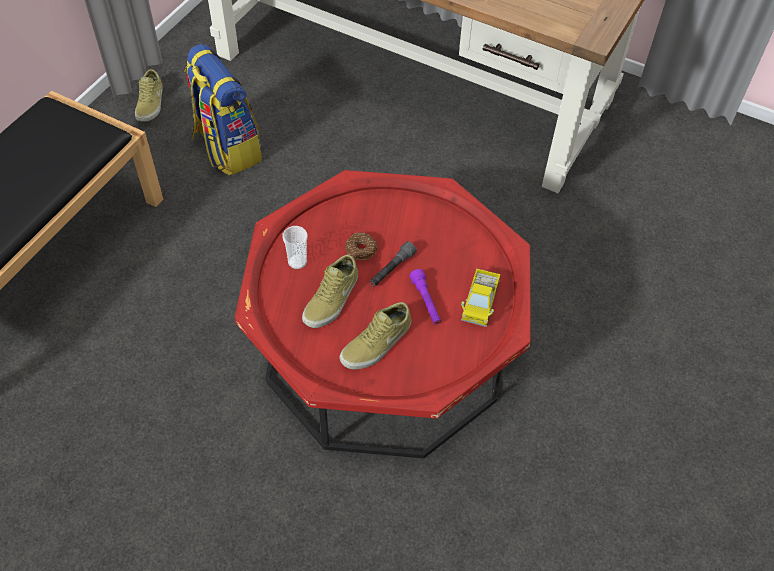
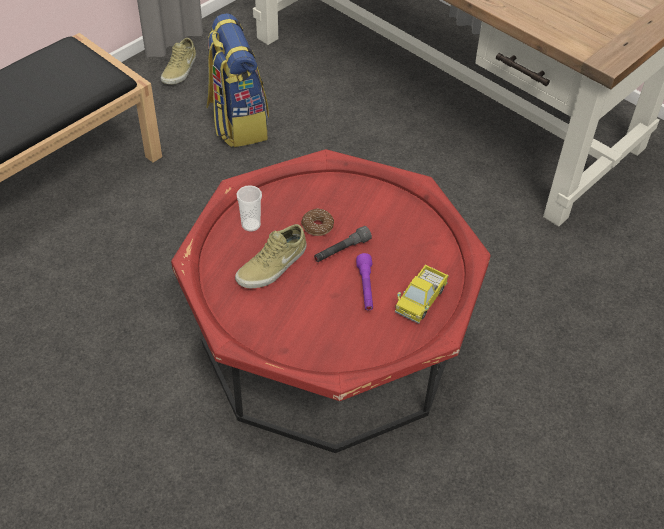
camera: 15 degrees right, 5 degrees down
(377, 344) = (302, 316): beige shoe -> none

